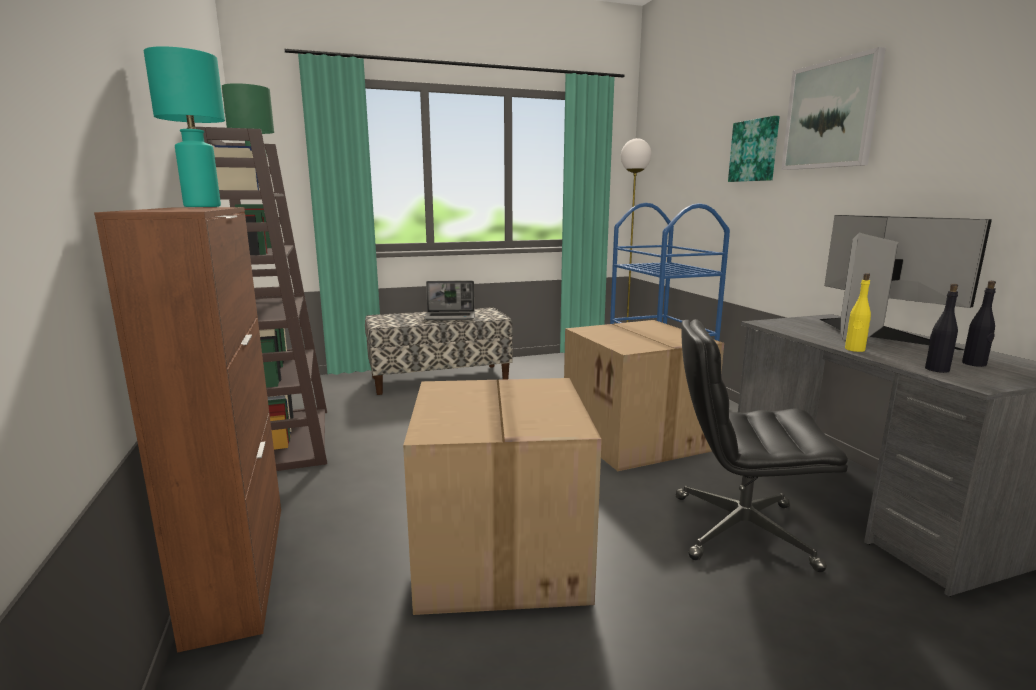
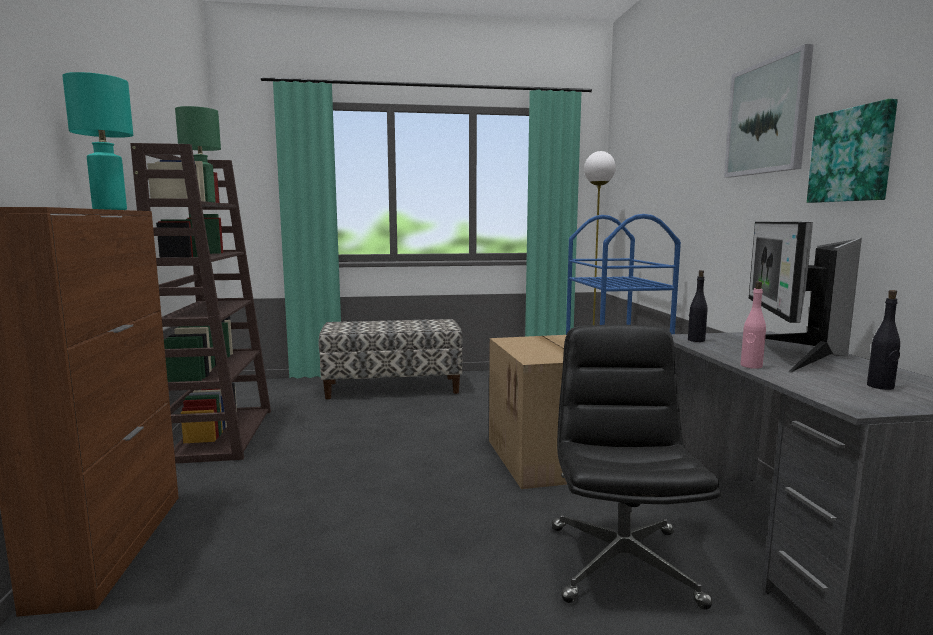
camera: 10 degrees right, 5 degrees down
(450, 317) = (403, 326): laptop -> none
(503, 555) = (357, 561): cardboard box -> none
(739, 531) = (621, 563): black office chair -> black office chair turned 75 degrees clockwise
(754, 150) = (703, 158): picture -> picture (852, 155)
(854, 349) = (751, 366): yellow bottle -> pink bottle
(871, 335) = (790, 353): monitor -> monitor turned 150 degrees counterclockwise
(936, 369) = (825, 390): black bottle -> black bottle (696, 340)

